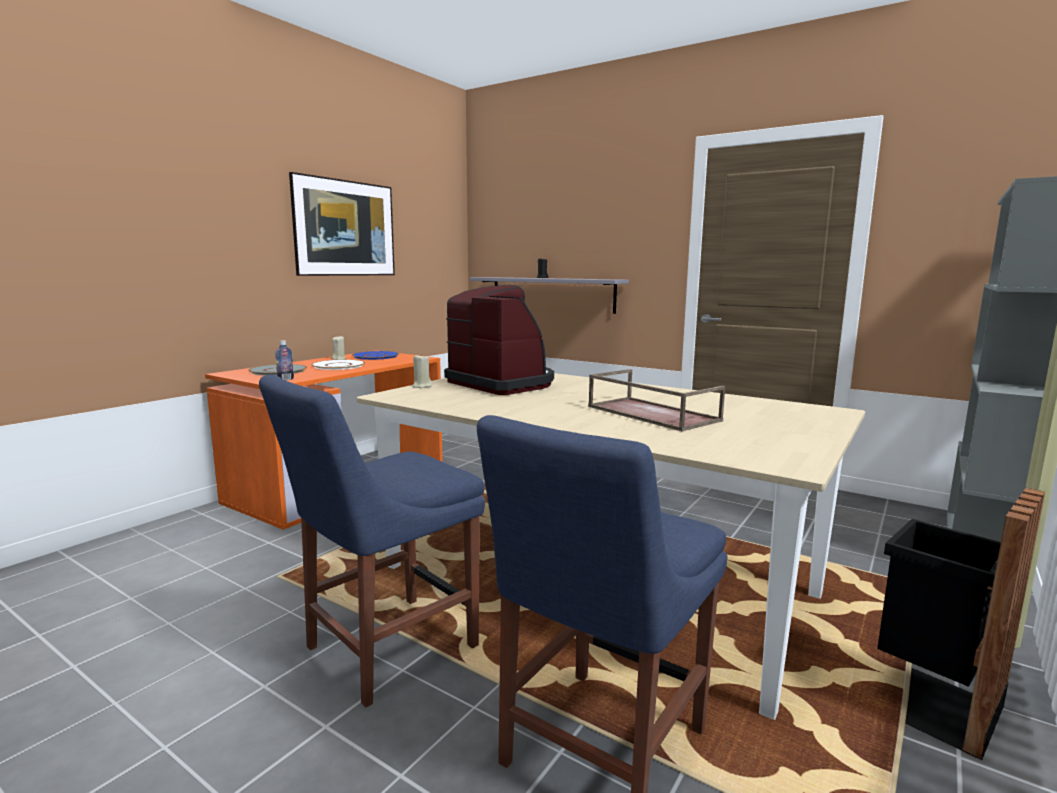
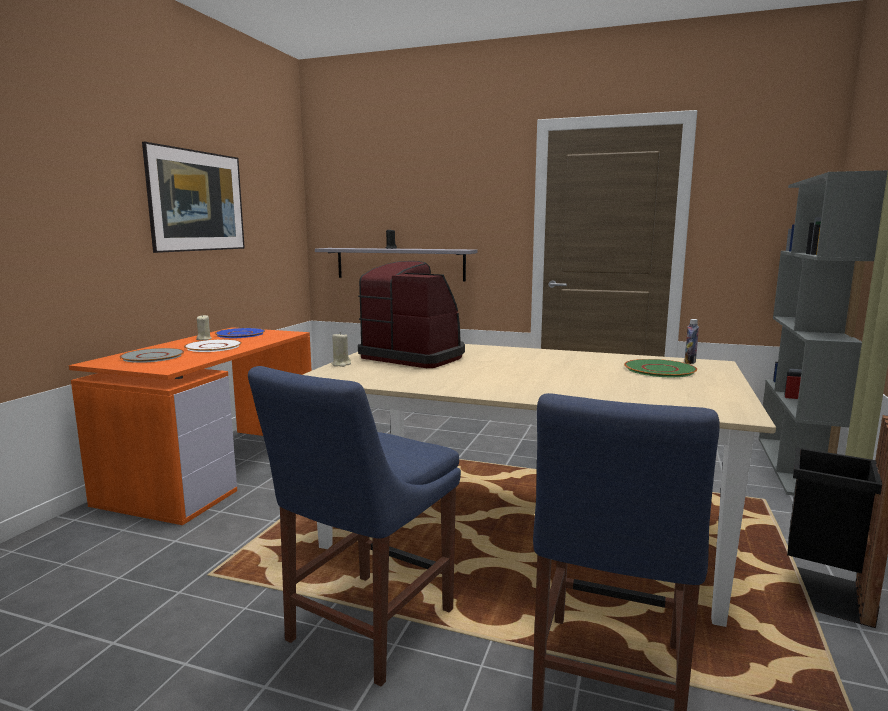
camera: 15 degrees left, 0 degrees up
(285, 379) = (174, 365): bottle -> bottle (690, 362)
(650, 413) = (579, 377): brown tray -> none
(756, 413) = (660, 369): none -> green plate

